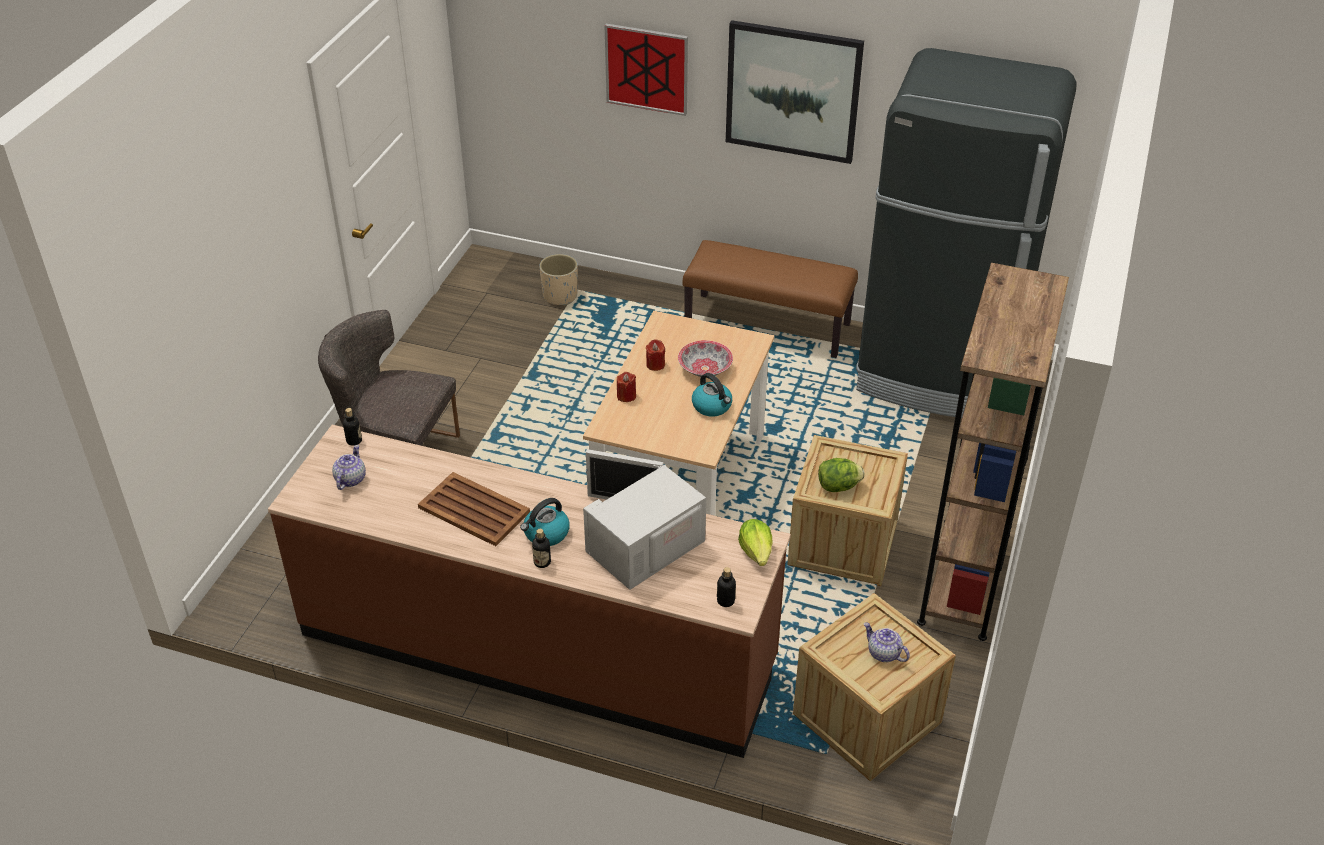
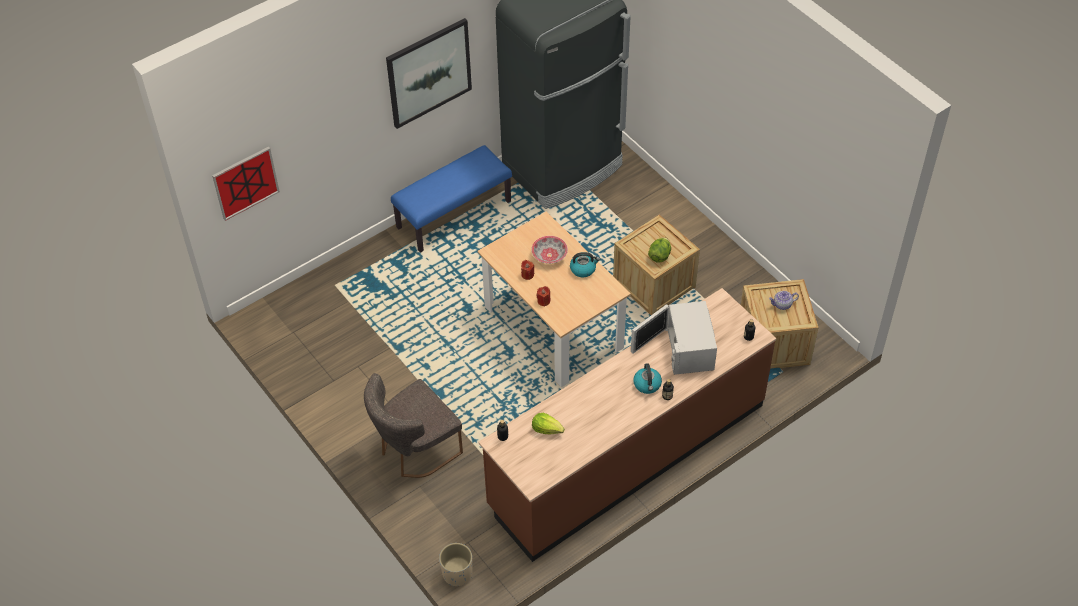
camera: 55 degrees left, 10 degrees up
(350, 479) = (535, 452): teapot -> none
(474, 510) = (606, 407): brown tray -> none
(559, 296) = (332, 297): beige planter -> beige planter (457, 574)
(647, 69) = (337, 120): picture -> picture (245, 182)
(756, 552) = (725, 307): lettuce -> lettuce (547, 429)
(768, 325) = (454, 214): brown bench -> blue bench
(964, 577) = (715, 251): brown bookcase -> none

